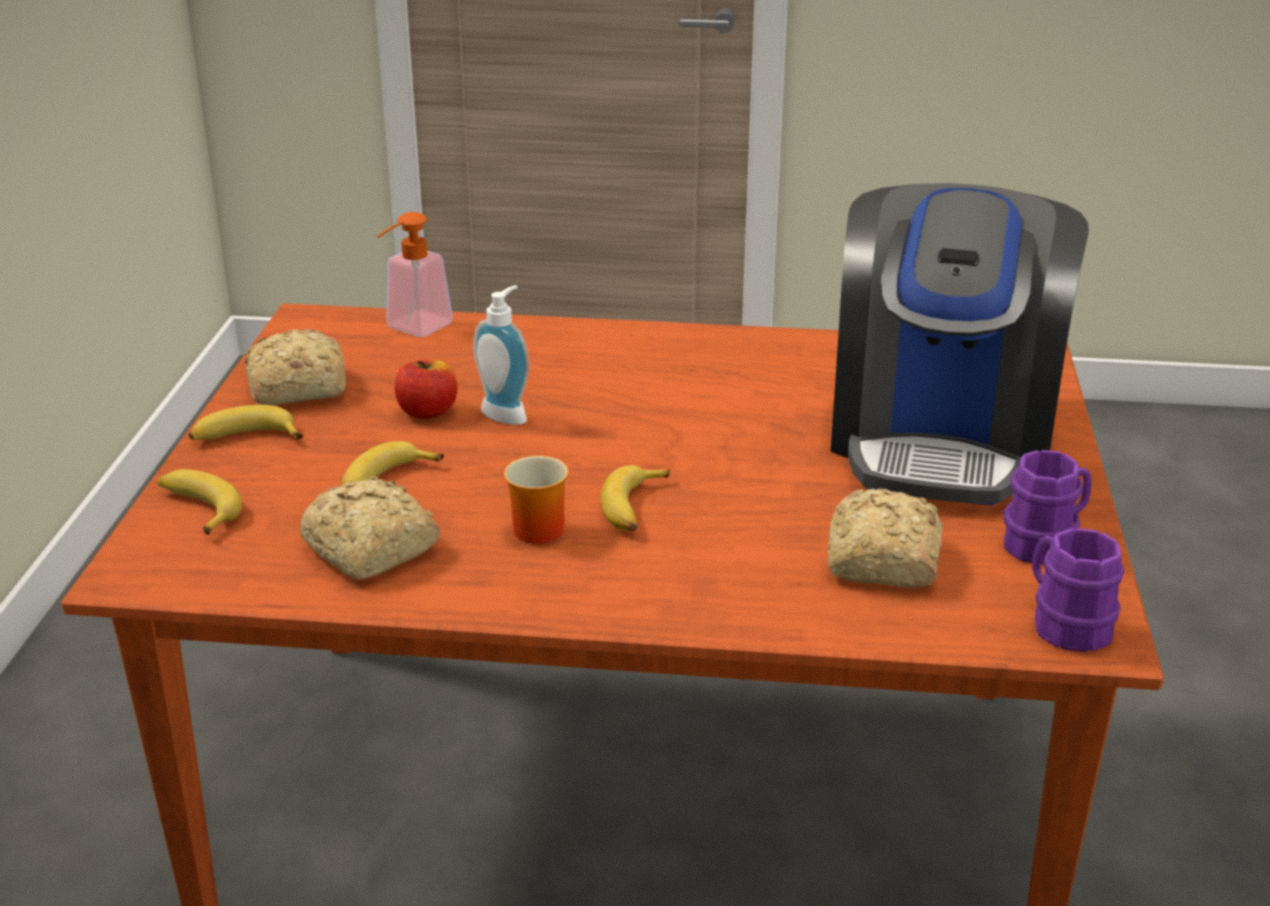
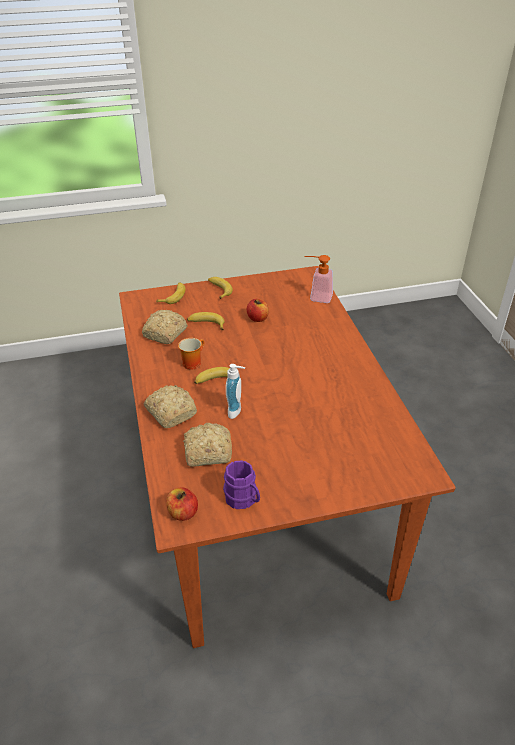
camera: 70 degrees right, 10 degrees up
(294, 388) = (257, 288): bread -> bread (171, 412)
(508, 413) = (267, 335): soap dispenser -> soap dispenser (237, 411)
(942, 437) = (318, 454): coffee machine -> none
(1064, 623) = (183, 513): purple mug -> apple

